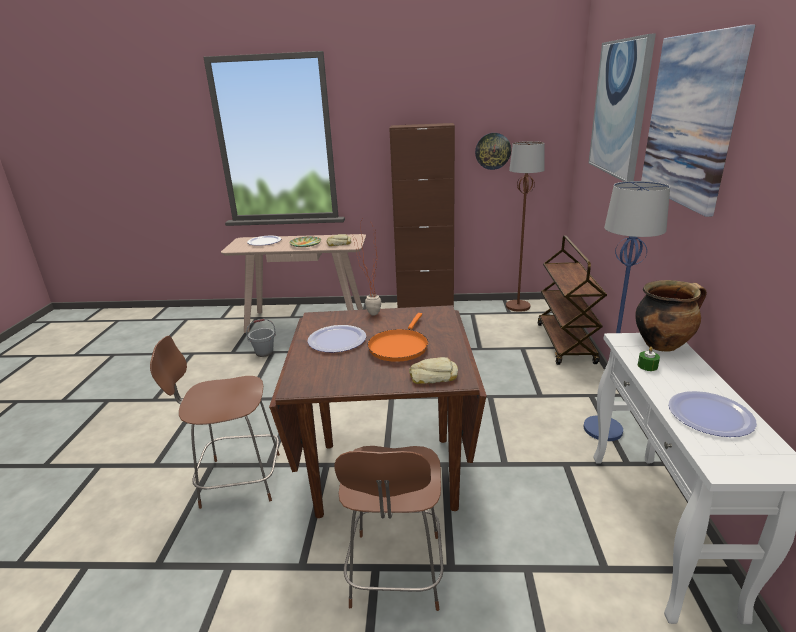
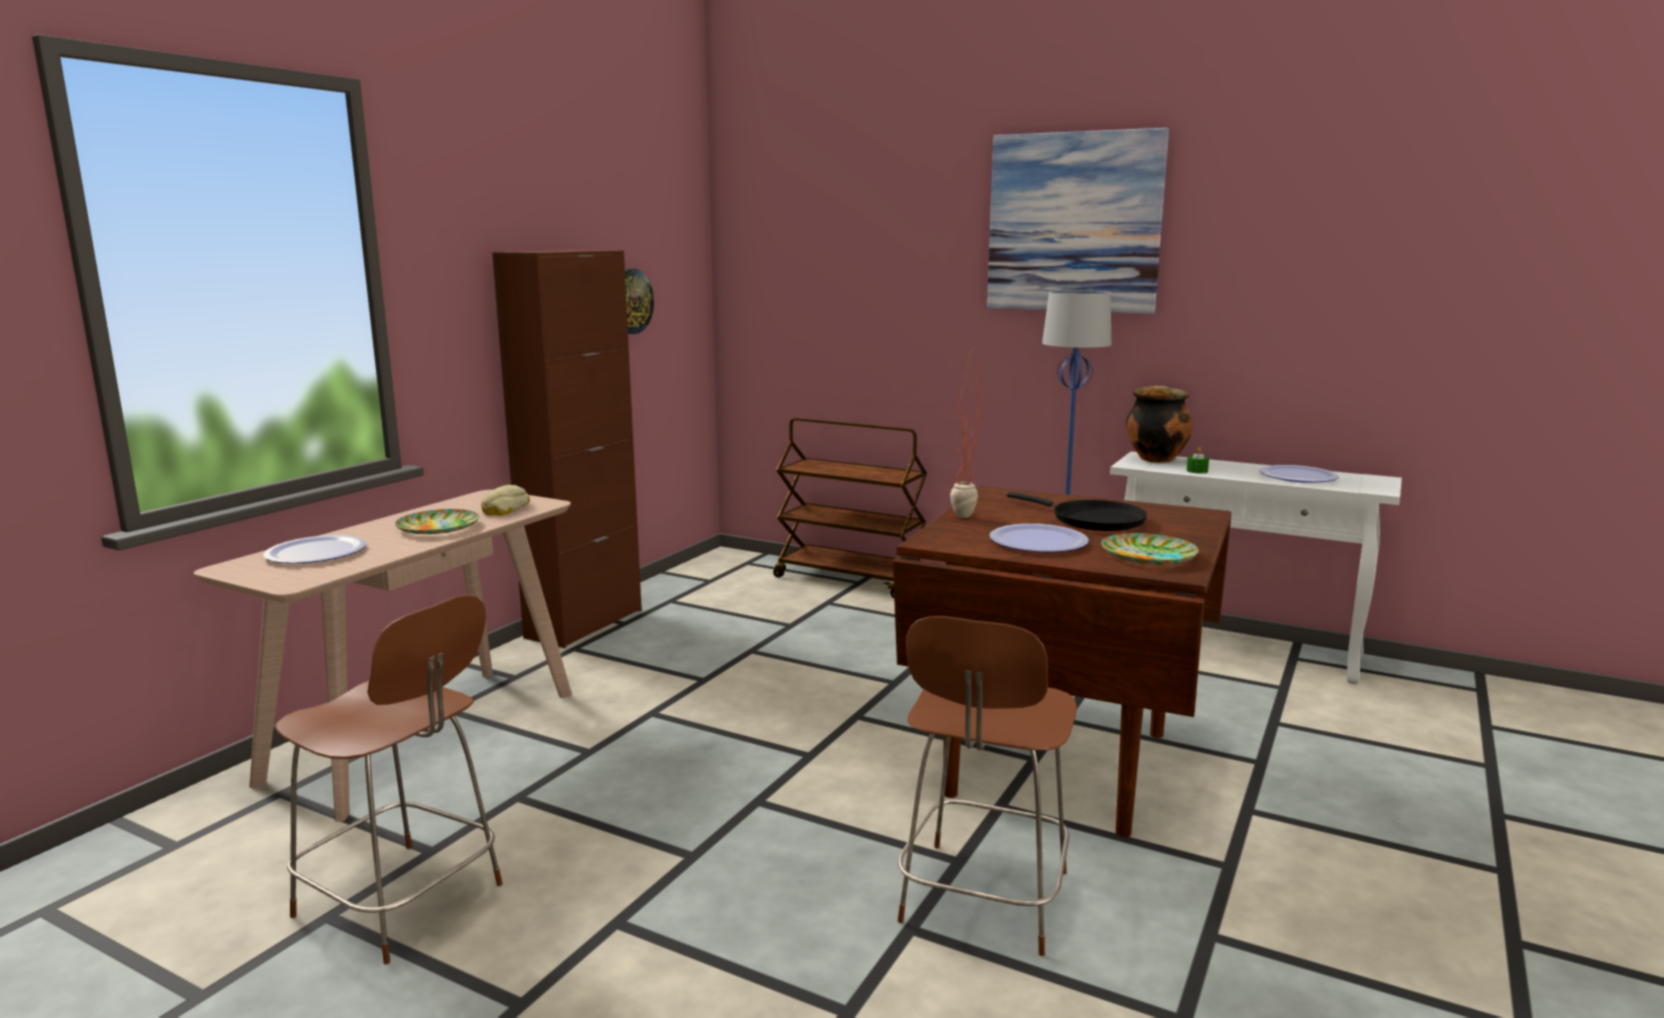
camera: 65 degrees left, 10 degrees down
(264, 352) = (505, 807): grey bucket -> none
(330, 374) = (1148, 555): none -> plate
(395, 574) = (1263, 798): brown stool -> brown stool (404, 902)
(399, 346) = (1092, 520): orange frying pan -> black frying pan
(433, 376) = (1188, 519): bread -> none
(518, 306) = (700, 571): brown floor lamp -> none
(619, 108) = (873, 222): picture -> none

